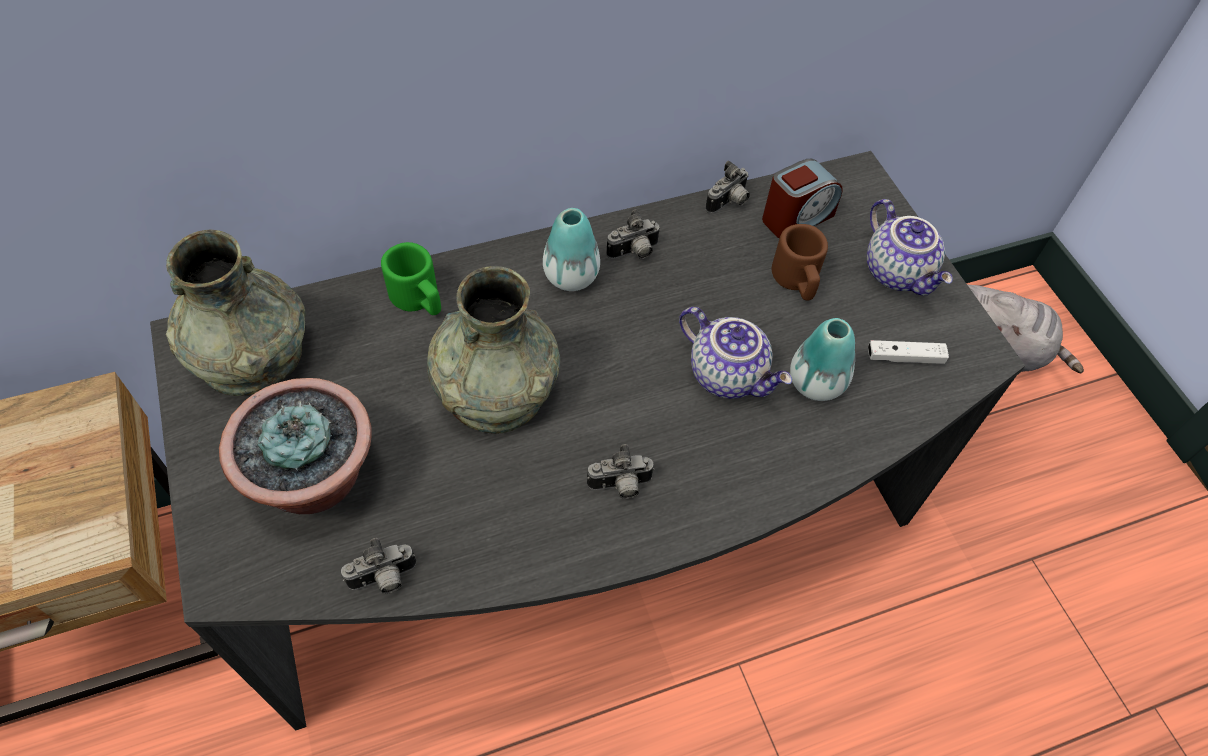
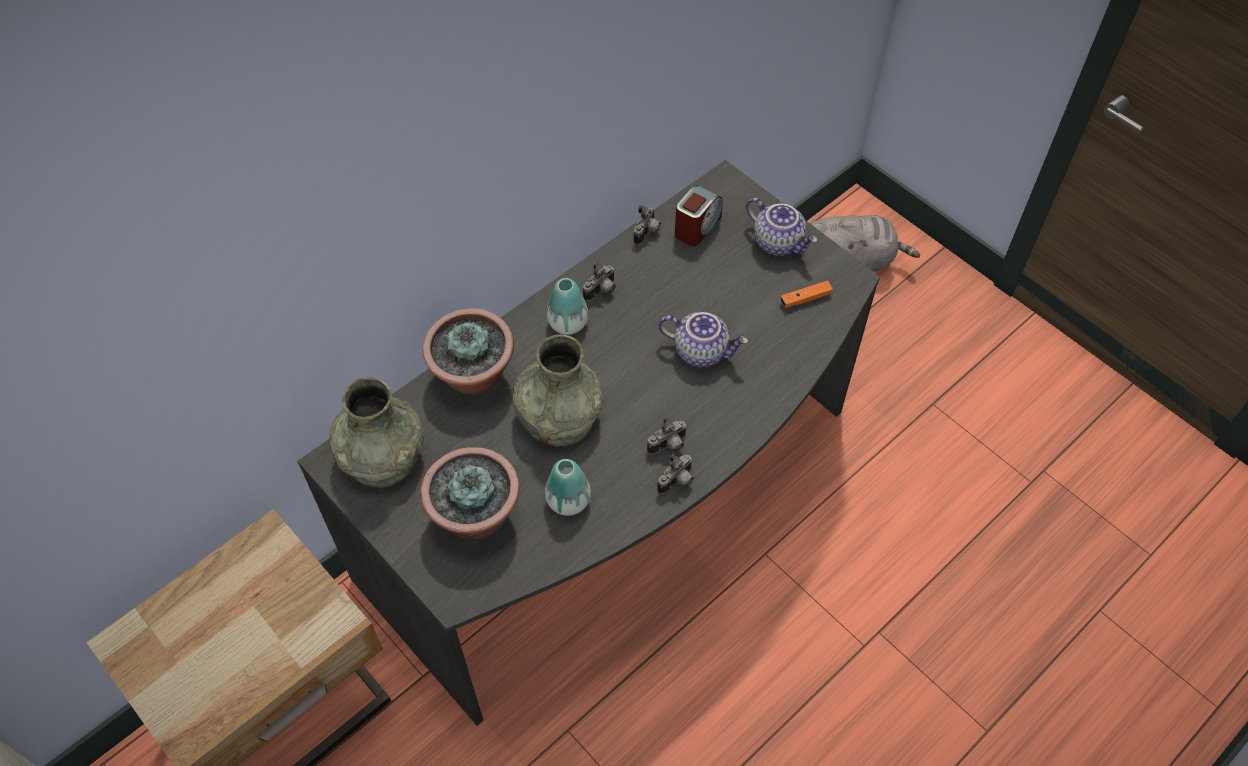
camera: 20 degrees left, 0 degrees up
(384, 580) = (554, 556): camera -> camera (677, 482)
(419, 299) = (474, 376): green mug -> potted plant
(797, 280) = (716, 271): brown mug -> none
(816, 383) = (758, 336): vase -> vase (568, 501)
(904, 357) = (805, 299): white game controller -> orange game controller

